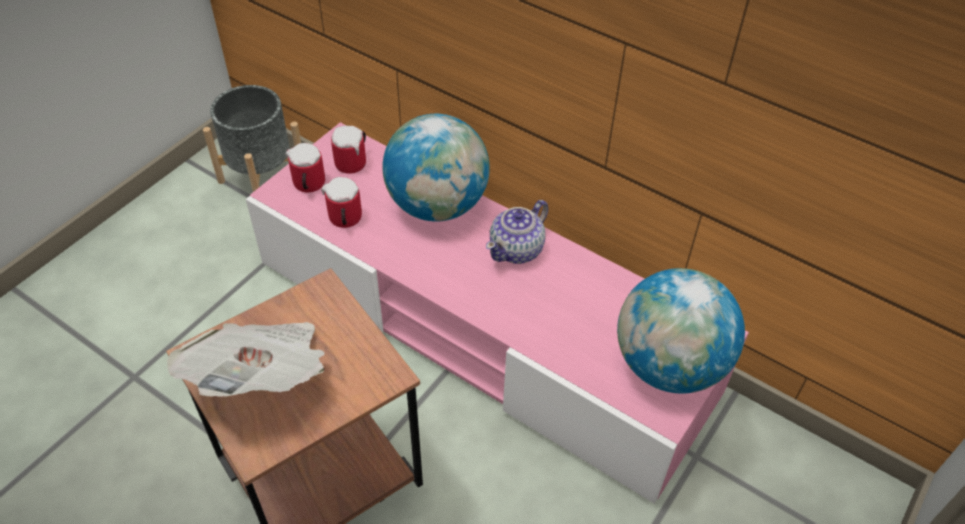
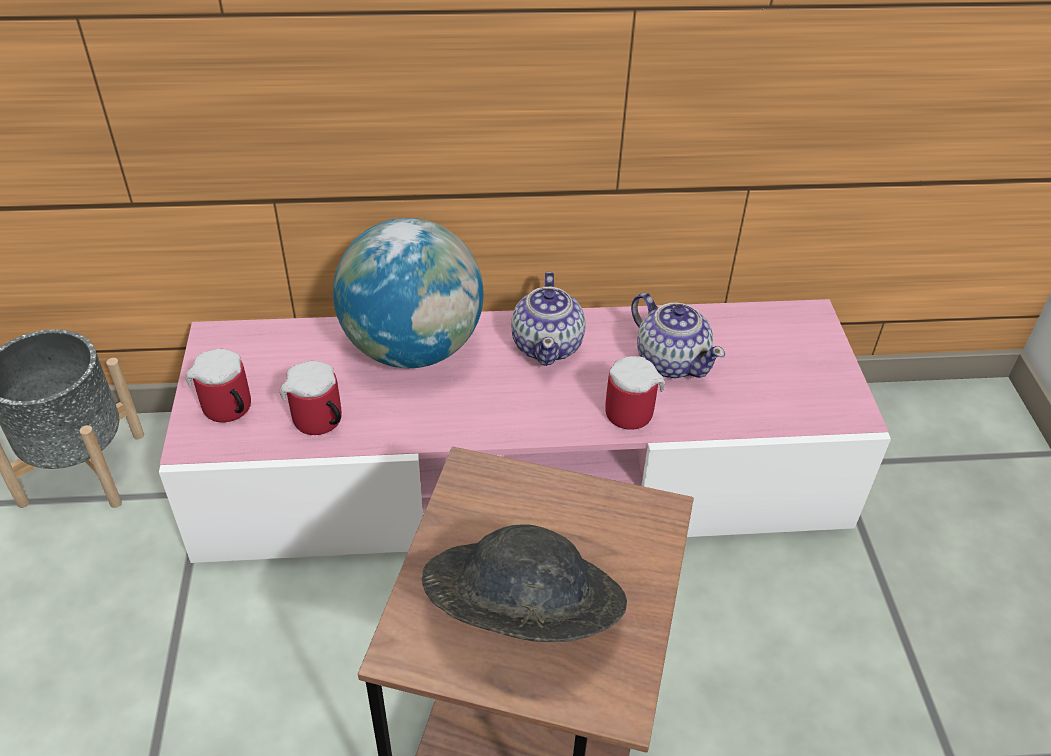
camera: 40 degrees left, 5 degrees down
(262, 377) = (521, 615): newspaper -> grey hat
(354, 161) = (261, 354): mug -> mug (629, 408)
(583, 306) = (671, 361): none -> teapot
(669, 366) = (804, 368): globe -> none

